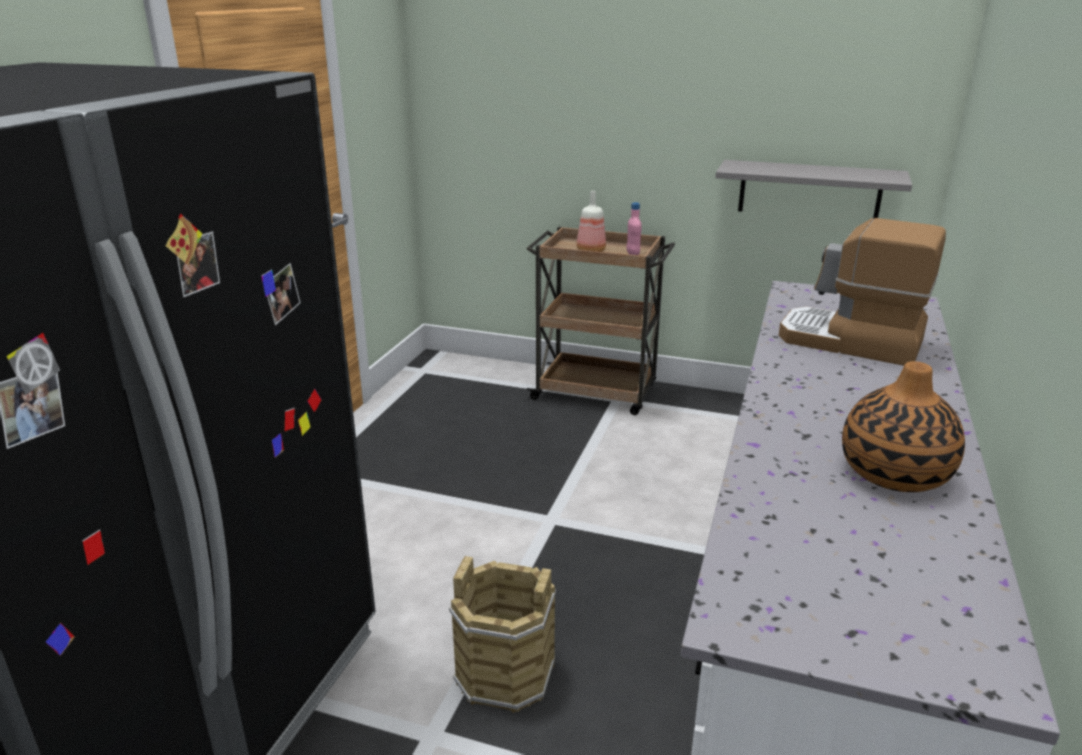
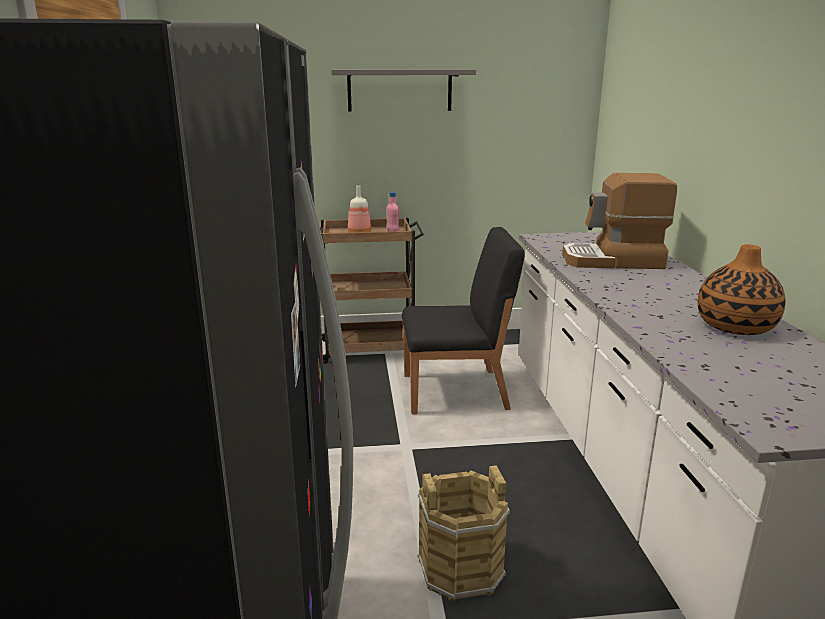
camera: 25 degrees left, 5 degrees down
(660, 468) = (456, 391): none -> black chair
(809, 190) = (508, 173): grey shelf -> grey shelf (399, 90)

